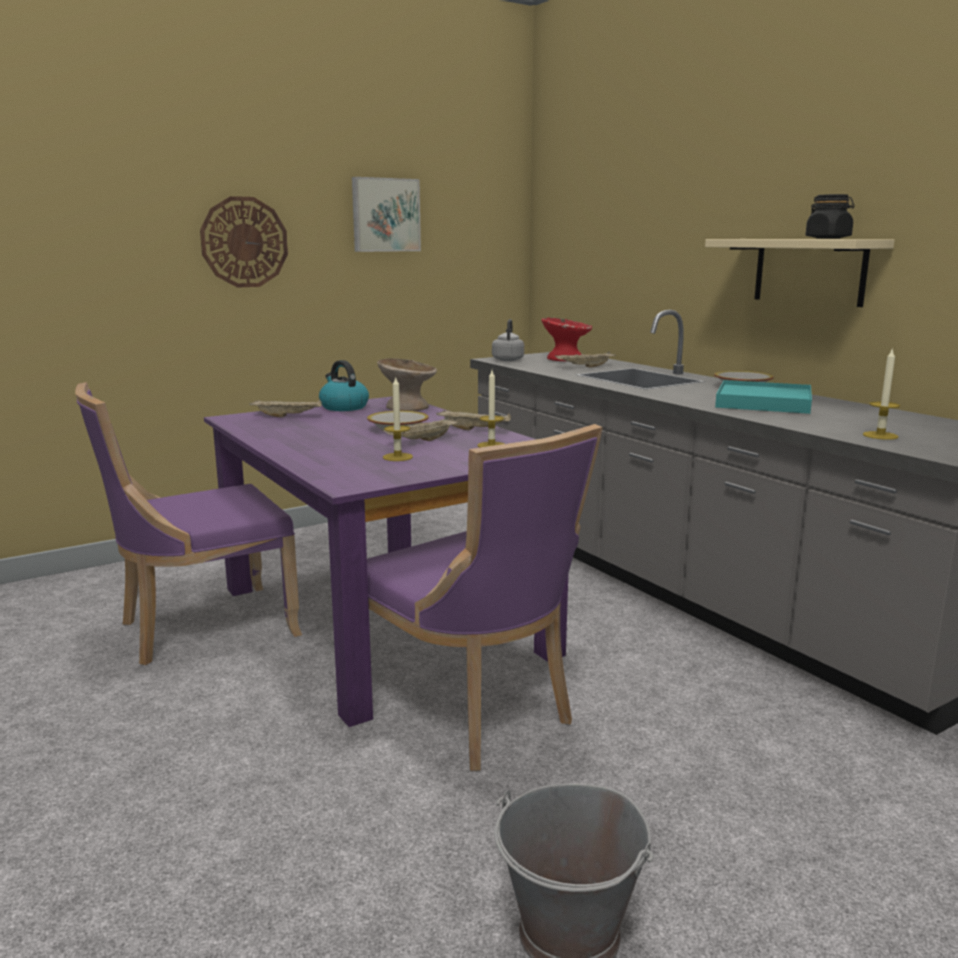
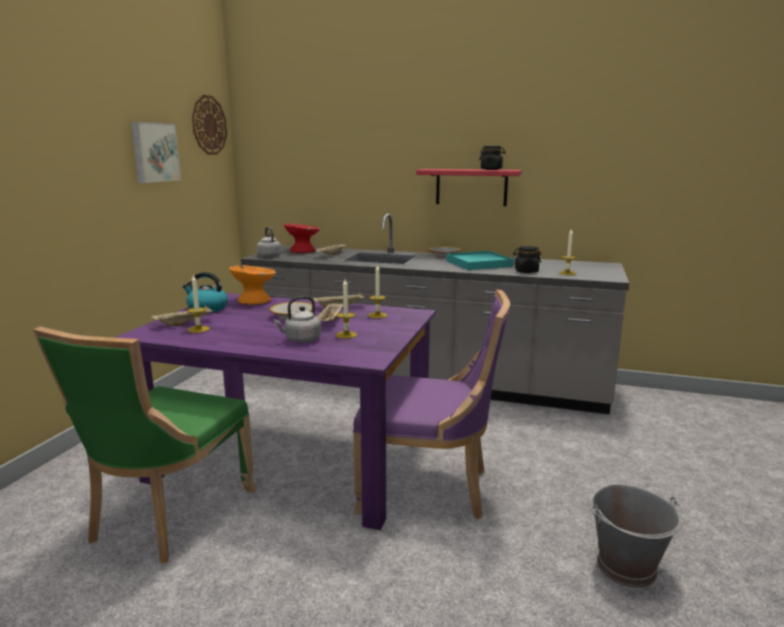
camera: 40 degrees left, 0 degrees up
(201, 628) = (167, 517): purple chair -> green chair
(244, 242) = (61, 179): wall clock -> wall clock (209, 125)
(284, 423) = (198, 329): none -> candle
(341, 452) = (301, 340): none -> grey kettle
(407, 407) = (254, 300): beige bowl -> orange bowl
(808, 422) = (526, 271): none -> black jar
(809, 271) = (471, 187): beige shelf -> red shelf

